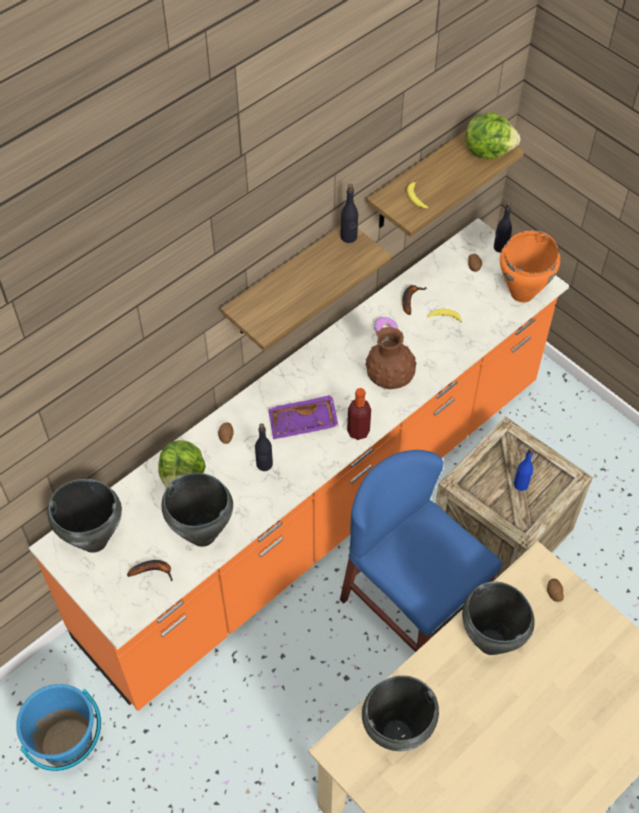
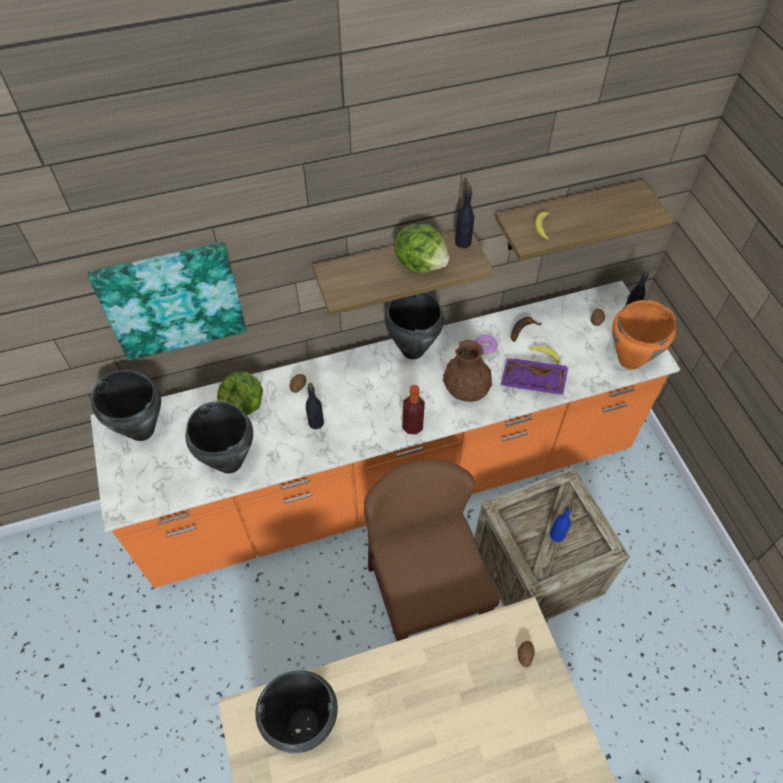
camera: 25 degrees right, 0 degrees up
(67, 743) = (96, 589): blue bucket -> none
(104, 392) = (173, 300): none -> picture
(153, 570) = (172, 476): banana -> none
(303, 423) = (368, 401): purple tray -> purple tray (532, 382)
(411, 607) = (424, 601): blue chair -> brown chair
(488, 150) = (636, 207): lettuce -> lettuce (421, 263)
(490, 643) = (438, 676): black cooking pot -> black cooking pot (412, 350)

